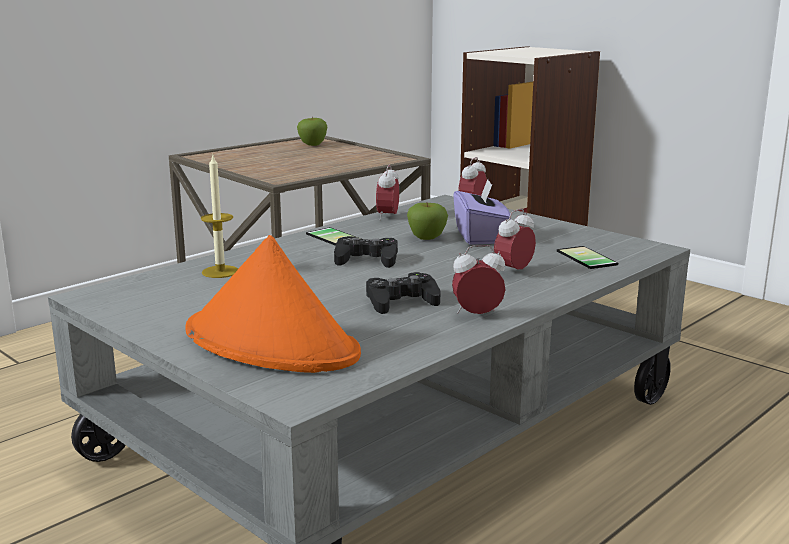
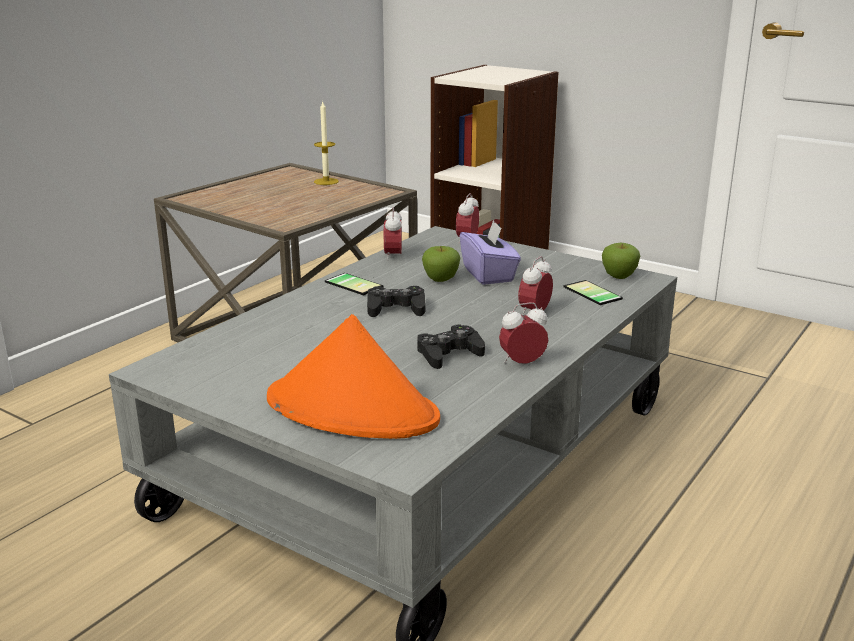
camera: 10 degrees left, 5 degrees up
(220, 272) = (264, 332): candle -> candle (326, 181)
(312, 145) = (292, 177): apple -> apple (619, 276)

